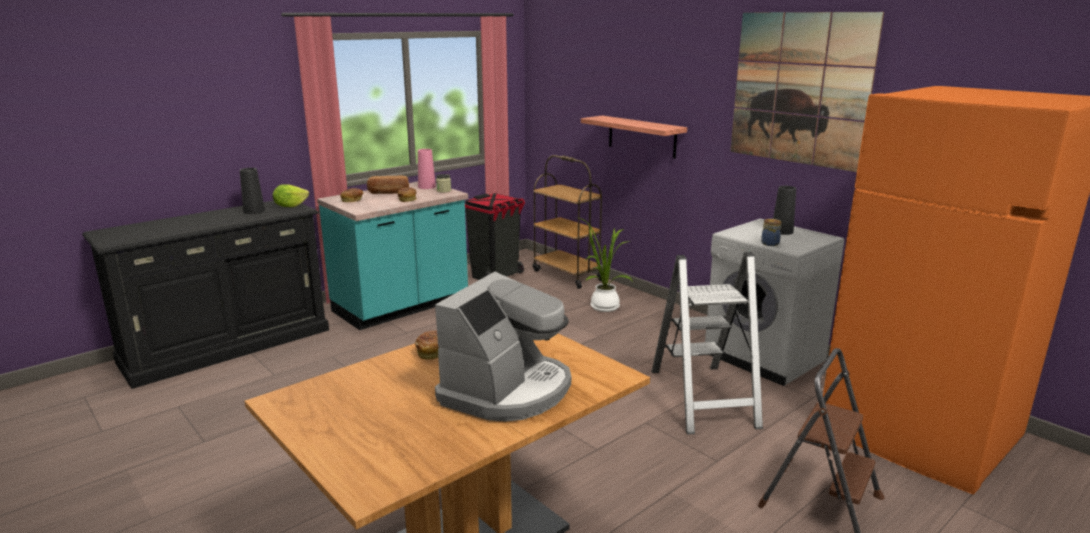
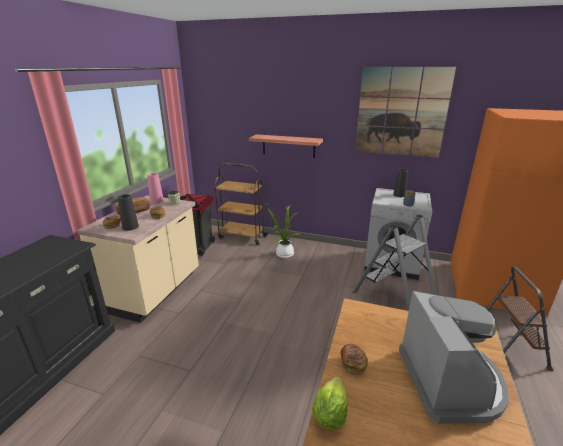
camera: 30 degrees left, 5 degrees up
(254, 211) = (31, 258): black vase -> black vase (130, 227)
(290, 206) = (62, 244): lettuce -> lettuce (329, 414)
(401, 307) = (155, 291): turquoise counter -> beige counter

